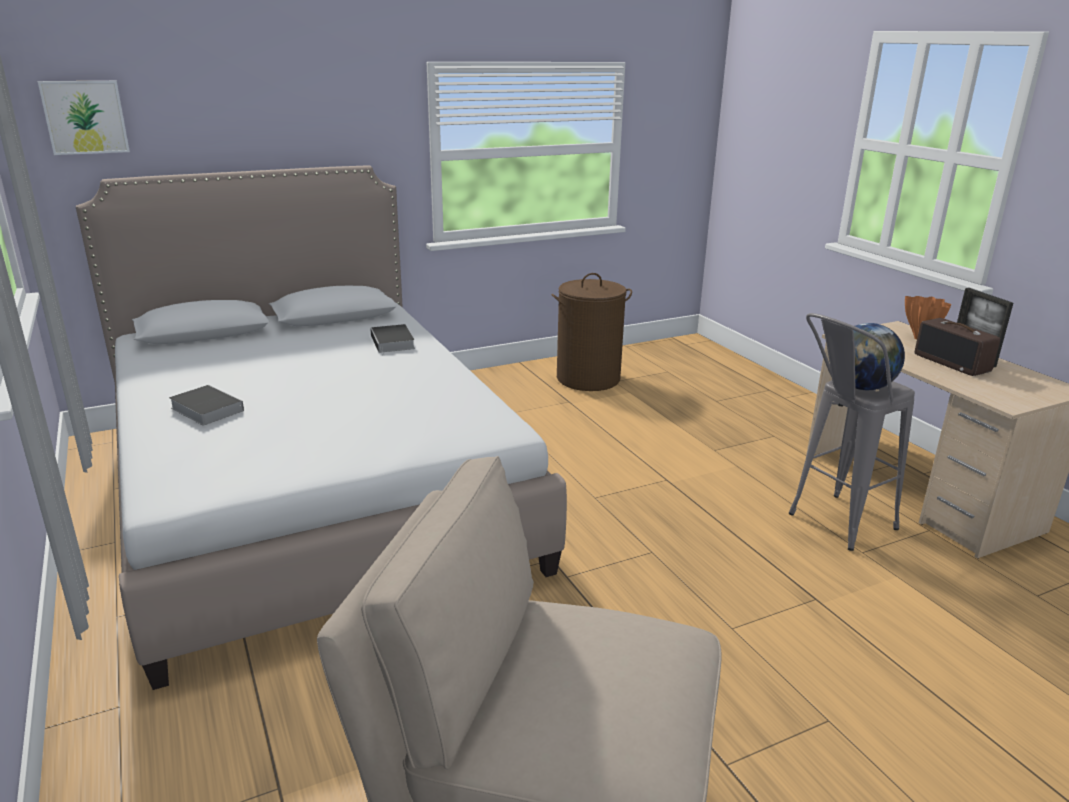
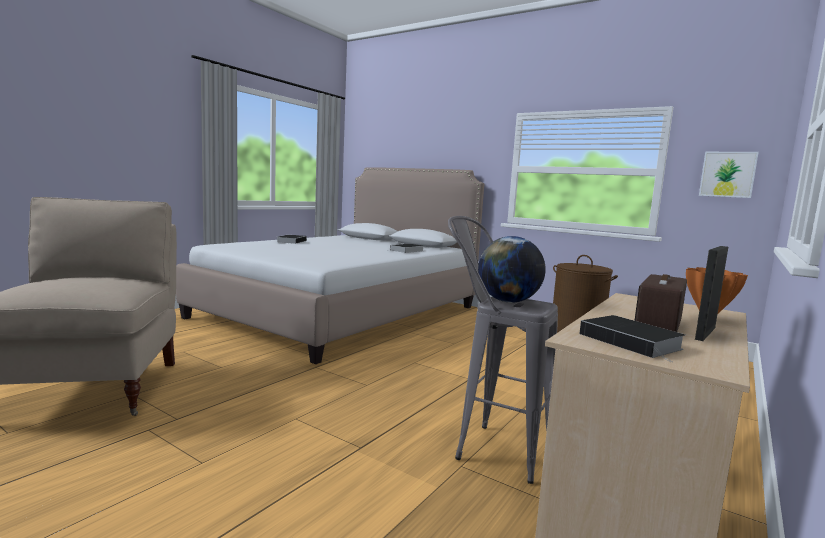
camera: 60 degrees right, 15 degrees down
(85, 117) = (369, 142): picture -> picture (727, 174)
(1008, 388) = (633, 342): none -> book

